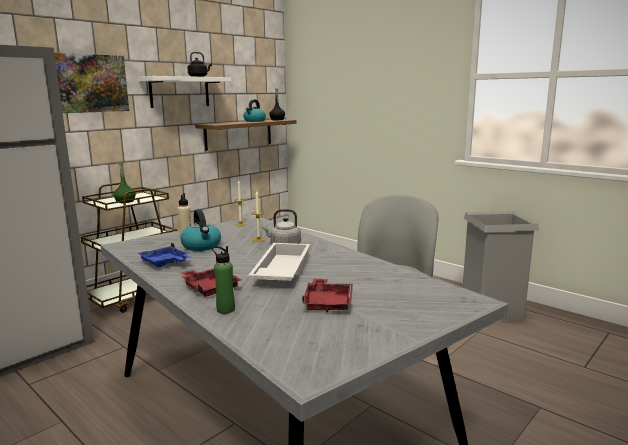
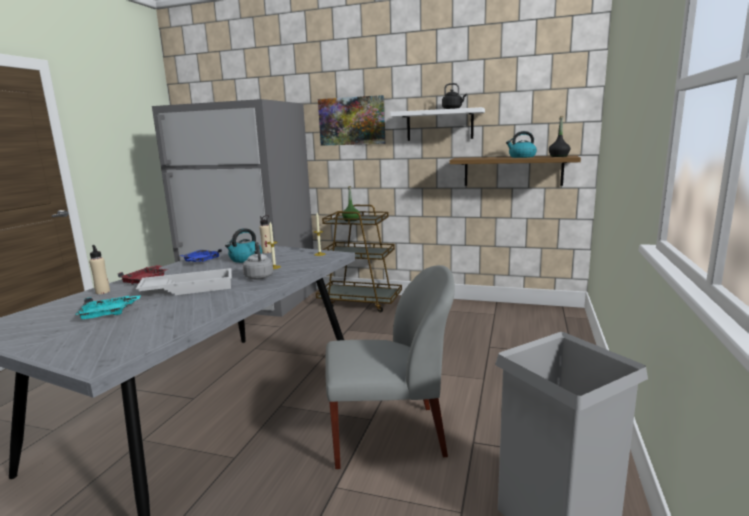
camera: 65 degrees right, 0 degrees up
(225, 309) = (103, 292): green bottle -> beige bottle
(328, 303) = (108, 314): red tray -> turquoise tray

